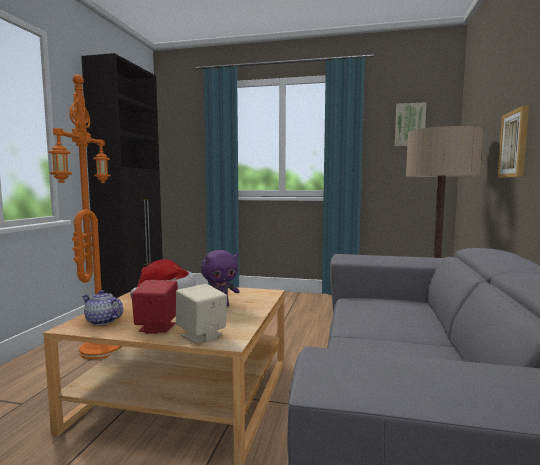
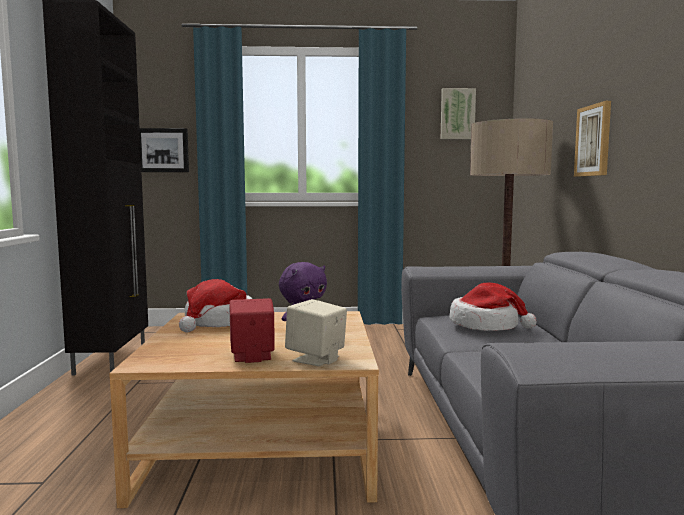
camera: 15 degrees left, 0 degrees up
(99, 349) = (103, 411): orange floor lamp -> none
(102, 321) = (173, 356): teapot -> none
(184, 159) = (163, 150): none -> picture
(384, 312) = (486, 325): none -> hat

